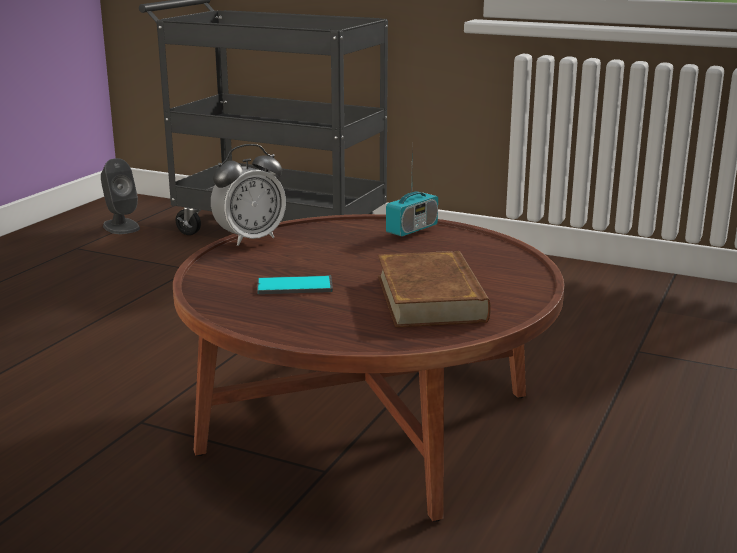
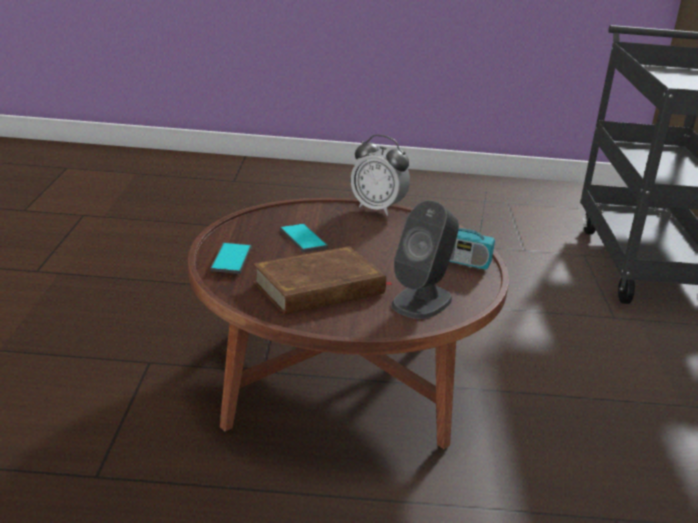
camera: 65 degrees right, 5 degrees up
(121, 226) = (566, 206): grey speaker -> grey speaker (422, 301)
(332, 327) = (231, 259): none -> phone

